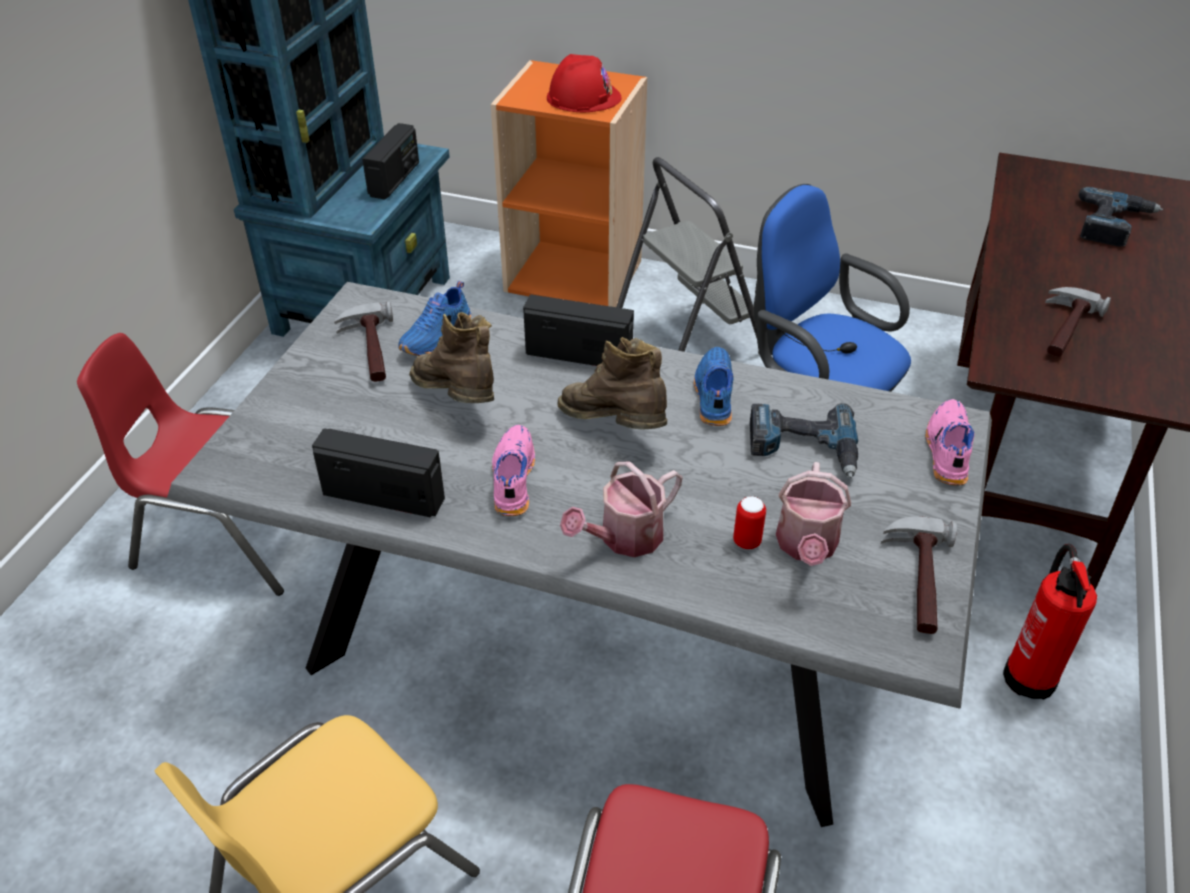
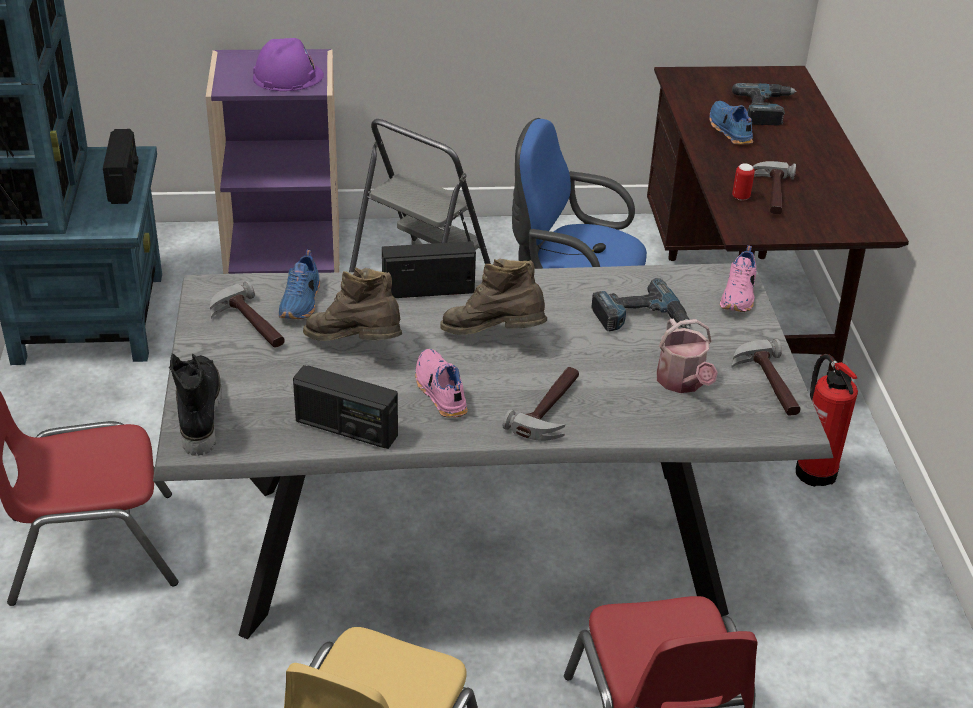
camera: 25 degrees left, 5 degrees down
(250, 436) = (198, 414): none -> black boot
(384, 495) = (346, 428): radio -> radio turned 150 degrees counterclockwise
(575, 275) = (284, 247): orange bookcase -> purple bookcase
(583, 97) = (288, 76): red hard hat -> purple hard hat
(624, 538) = (552, 411): watering can -> hammer
(712, 395) = (551, 296): blue shoe -> blue shoe (729, 130)
(747, 542) = (640, 390): can -> can (740, 197)
(946, 450) = (739, 296): pink shoe -> pink shoe turned 150 degrees counterclockwise

